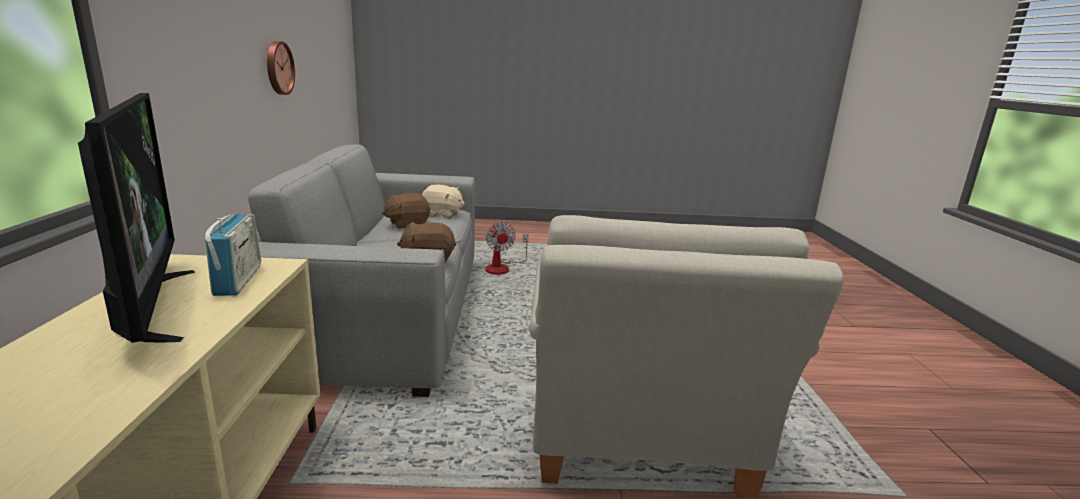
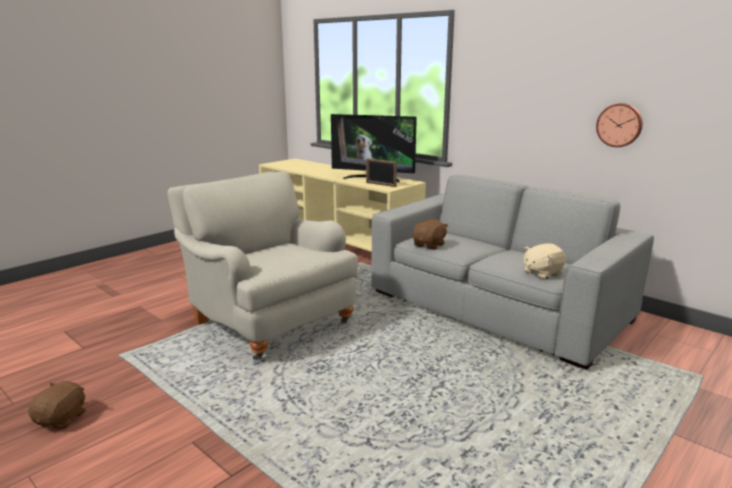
camera: 135 degrees right, 0 degrees up
(238, 280) = (380, 184): radio -> picture frame
(407, 224) = (522, 258): brown plush toy -> brown plush toy (62, 419)
(502, 267) = (559, 385): fan -> none

